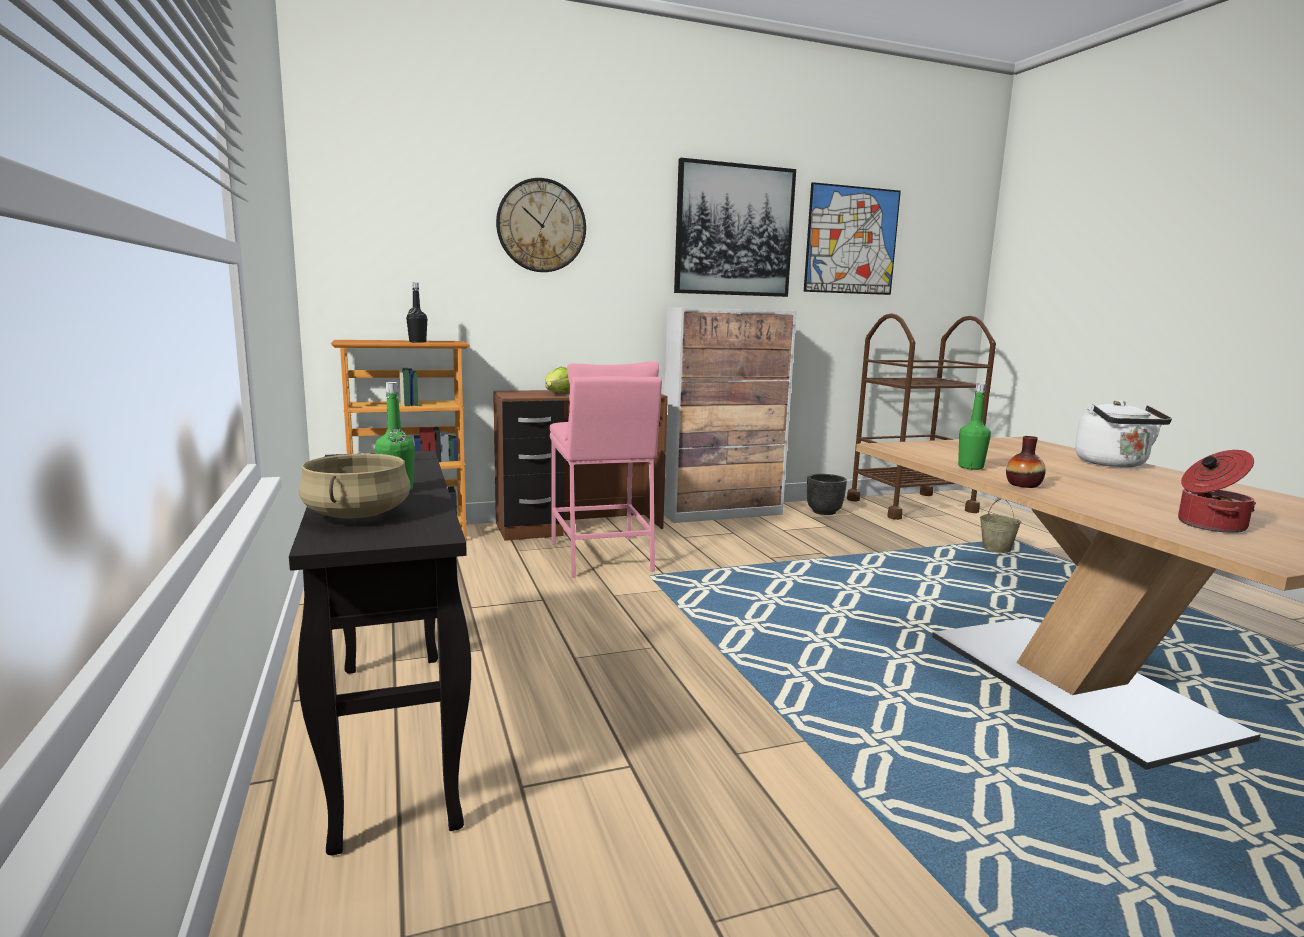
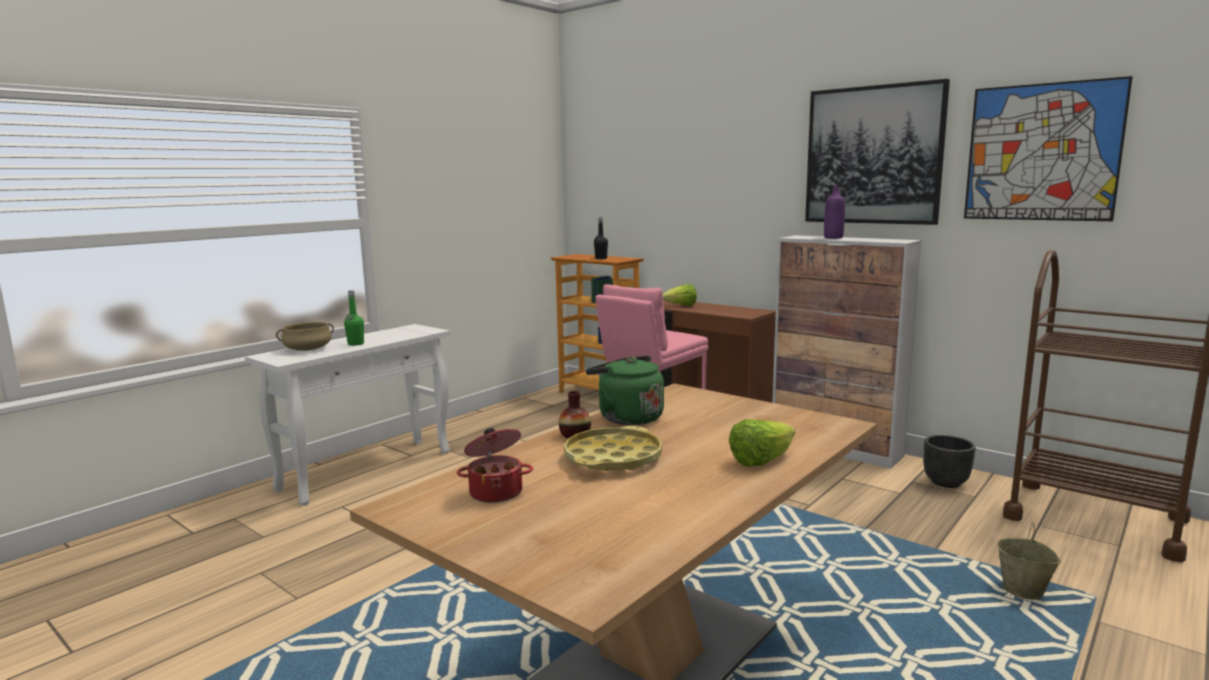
camera: 60 degrees right, 0 degrees up
(393, 734) = (367, 470): black console table -> white console table
(541, 226) = (697, 168): wall clock -> none
(719, 308) = (833, 238): none -> purple bottle
(970, 467) = (627, 418): green bottle -> green kettle
(1101, 487) = (613, 458): none -> yellow tray
(1114, 464) = (761, 461): white kettle -> lettuce

